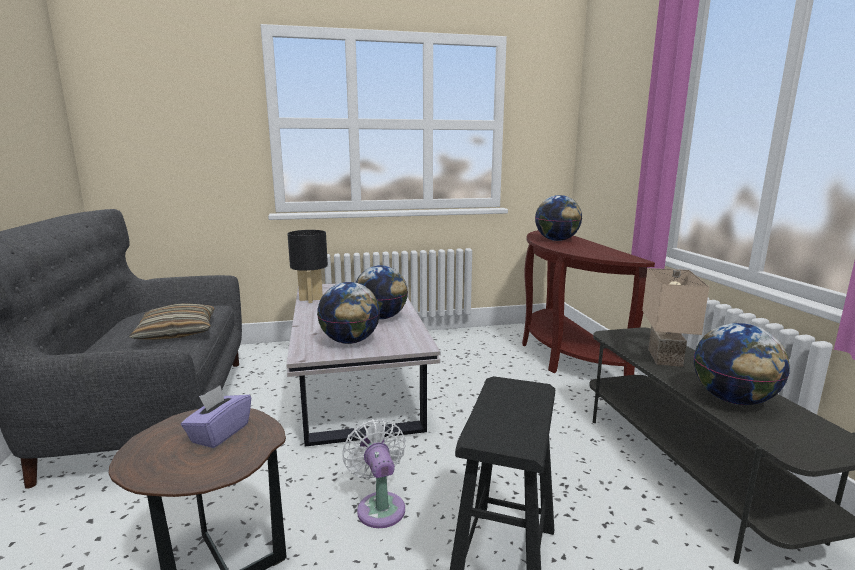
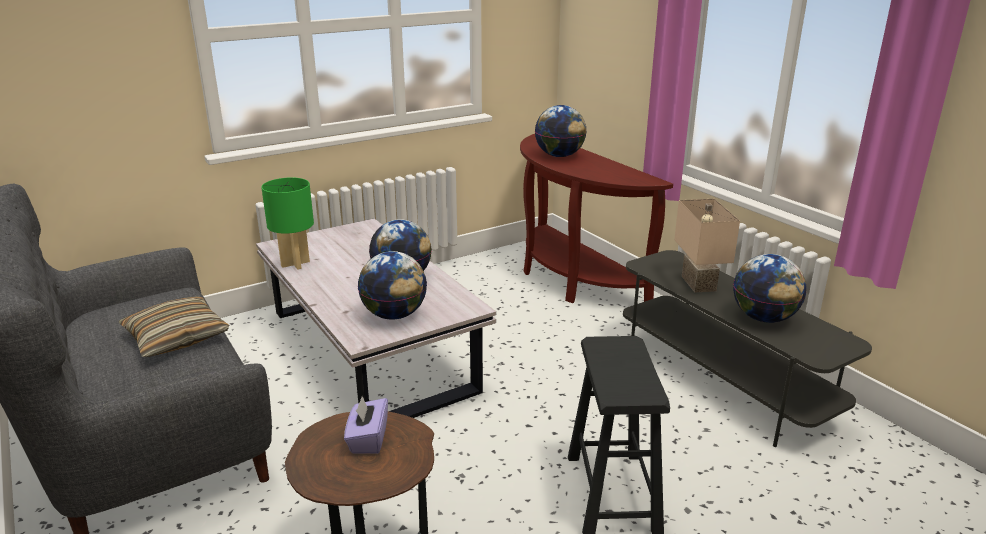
camera: 20 degrees left, 10 degrees up
(310, 299) = (295, 264): black table lamp -> green table lamp
(380, 506) = (481, 472): white fan -> none

